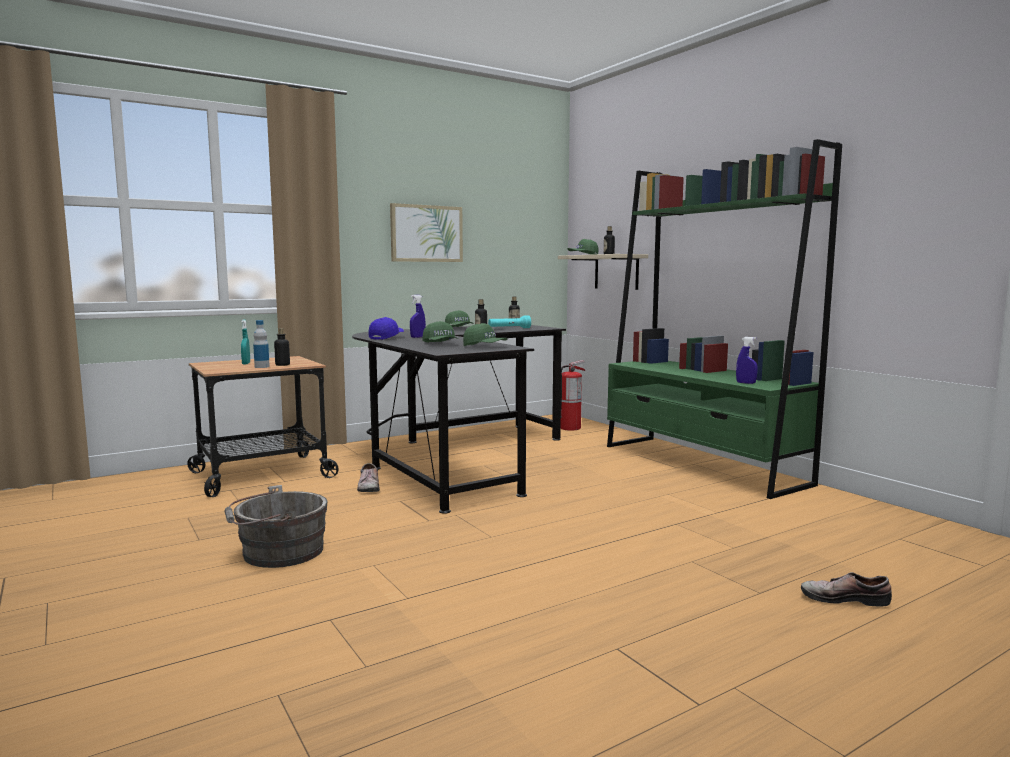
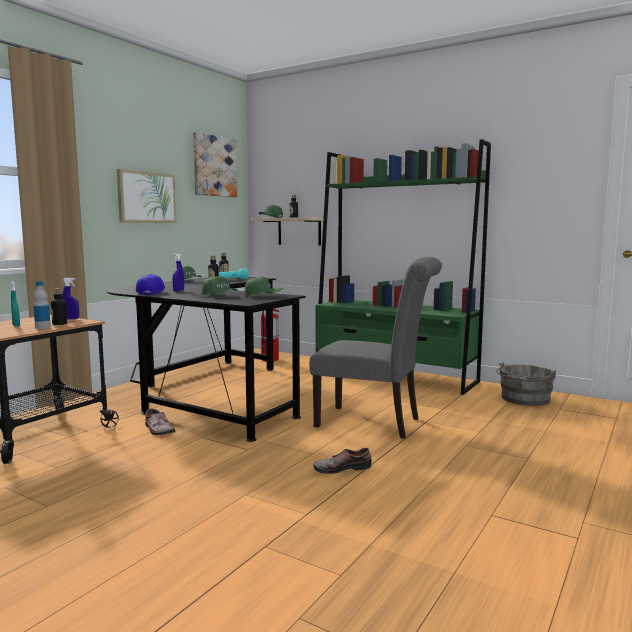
camera: 25 degrees left, 0 degrees up
(278, 552) = (145, 501): grey bucket -> grey bucket (524, 399)
(519, 195) = (214, 166): none -> picture
(605, 515) = (374, 423): none -> grey chair
(745, 383) = (437, 313): blue spray bottle -> blue spray bottle (71, 319)
(843, 598) = (573, 452): shoe -> shoe (341, 468)

